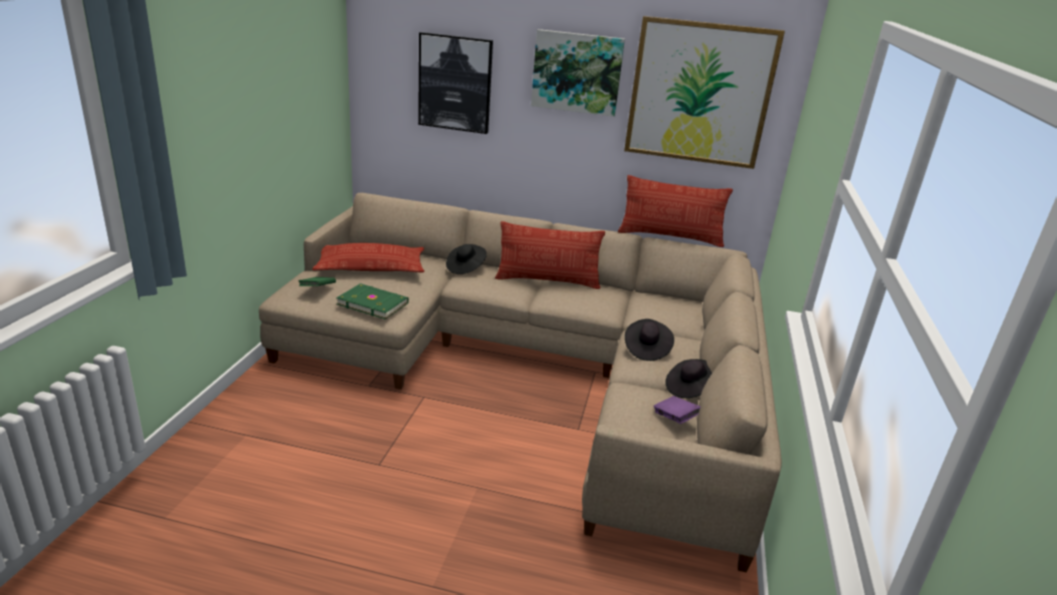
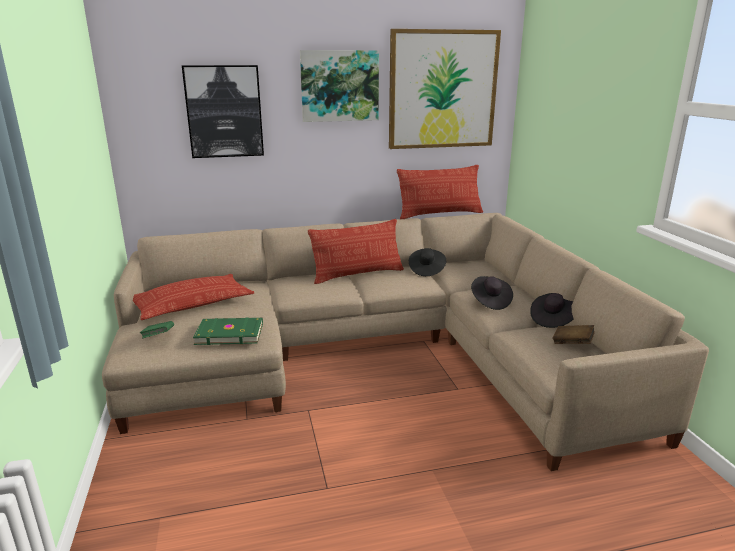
camera: 25 degrees left, 5 degrees down
(465, 268) = (280, 282): black hat -> black hat (426, 270)
(675, 418) = (572, 343): purple book -> brown book

